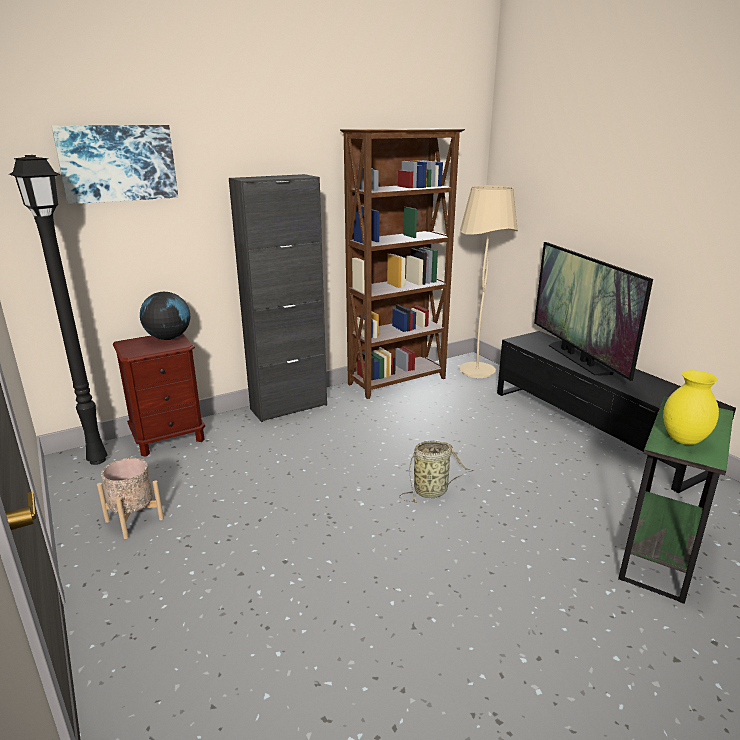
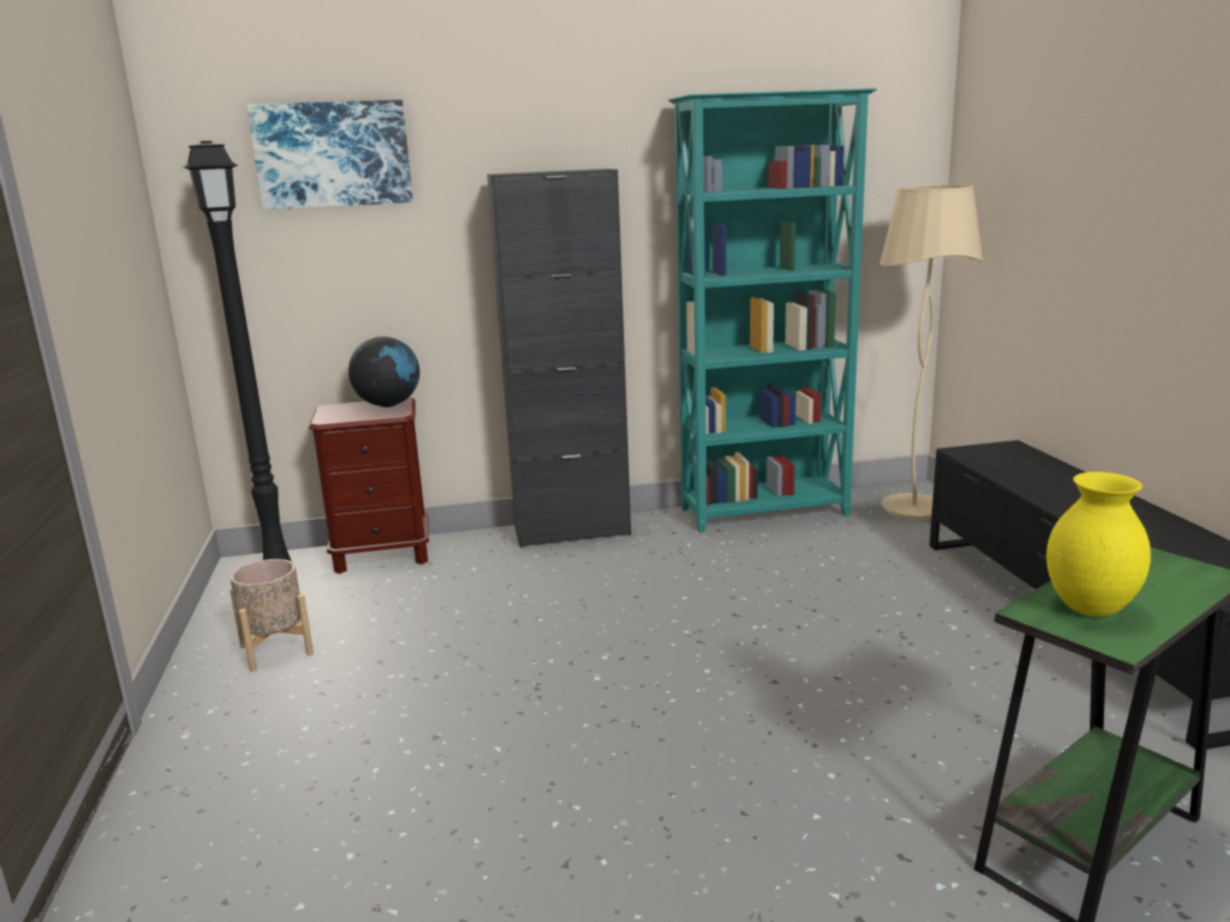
camera: 20 degrees right, 5 degrees down
(398, 381) = (766, 512): brown bookcase -> turquoise bookcase
(432, 491) = (721, 677): basket -> none
(577, 358) = (1058, 486): television -> none

